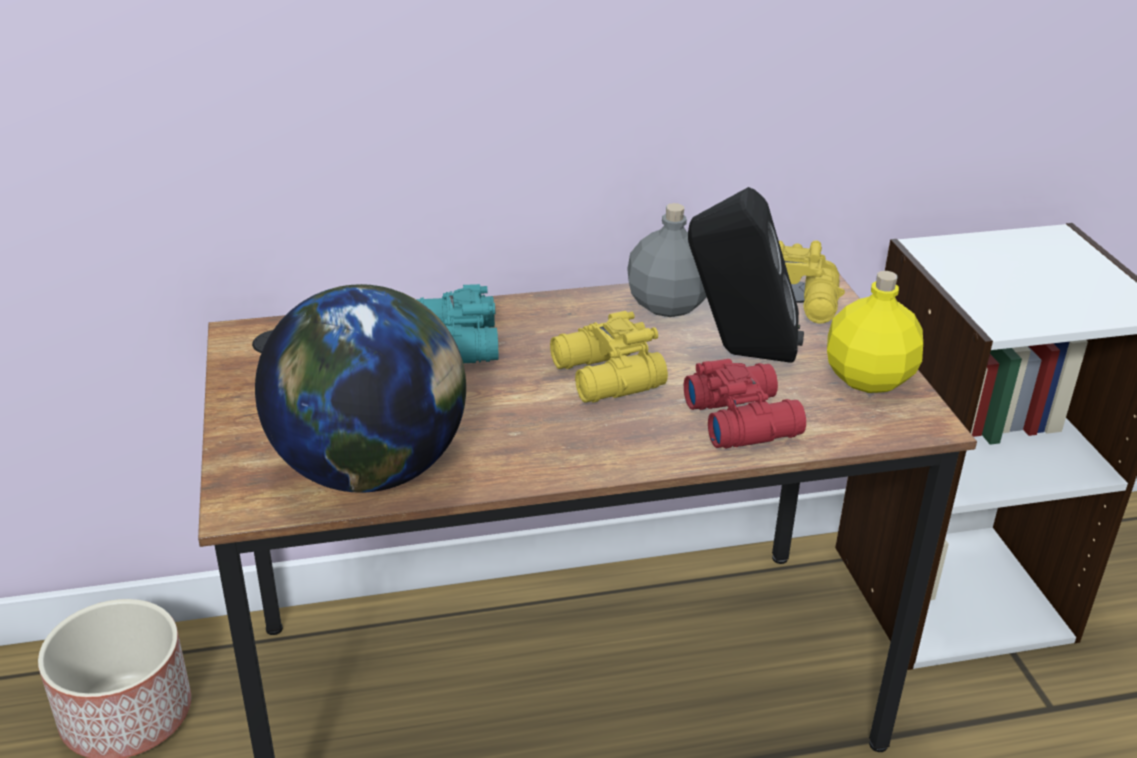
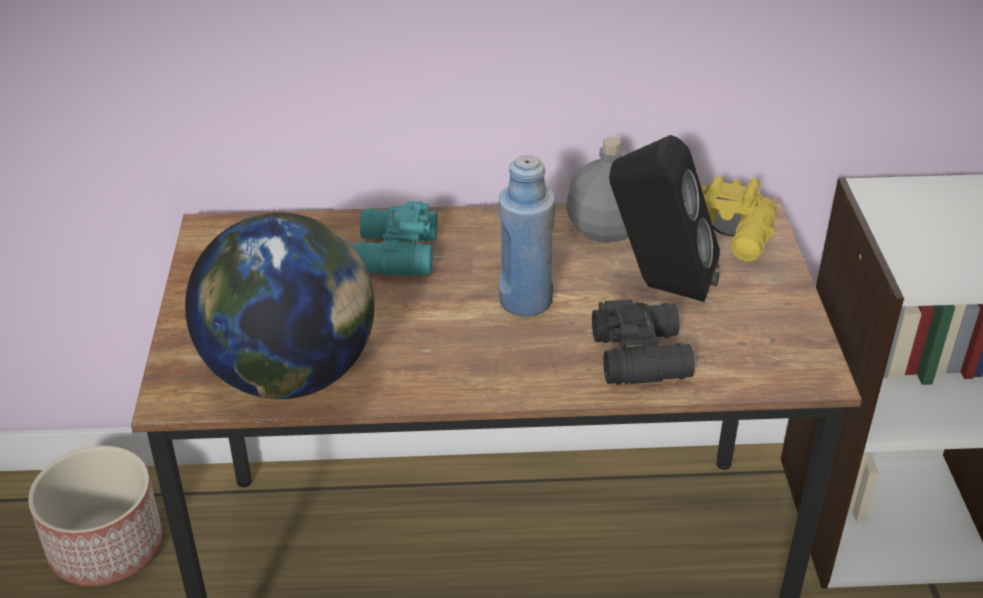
camera: 10 degrees right, 5 degrees up
(605, 377) = (525, 301): yellow binoculars -> blue bottle
(743, 418) = (642, 354): red binoculars -> black binoculars
(867, 377) = (775, 323): yellow bottle -> none

